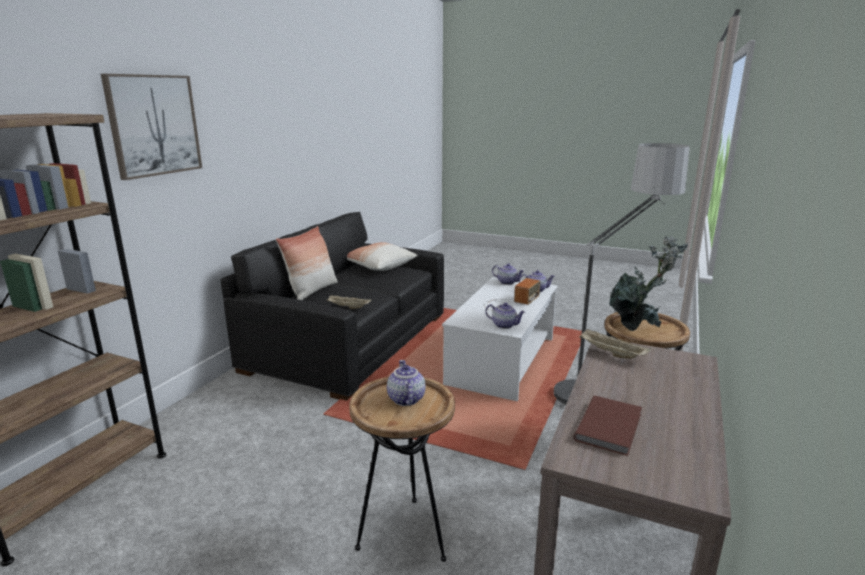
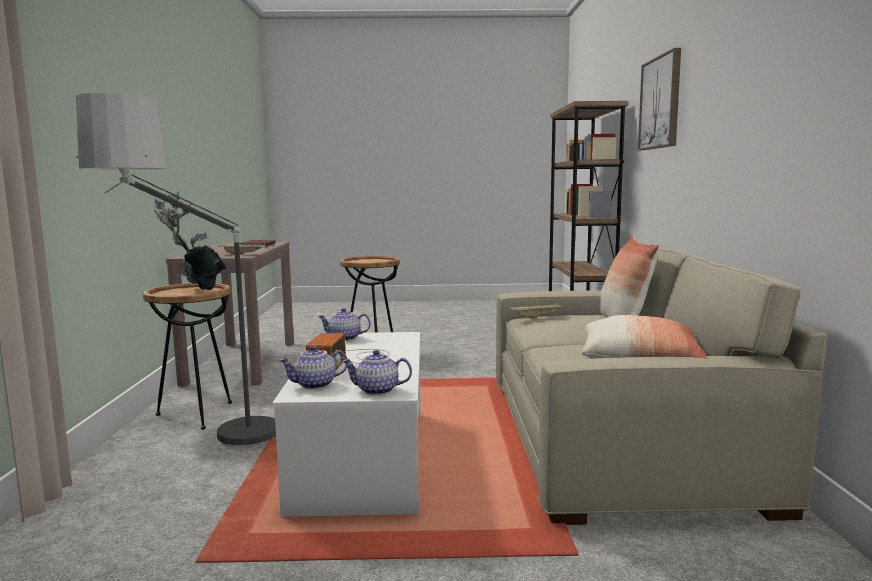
camera: 155 degrees right, 10 degrees down
(349, 341) = (617, 439): black sofa -> beige sofa
(405, 399) = (370, 262): teapot -> none

